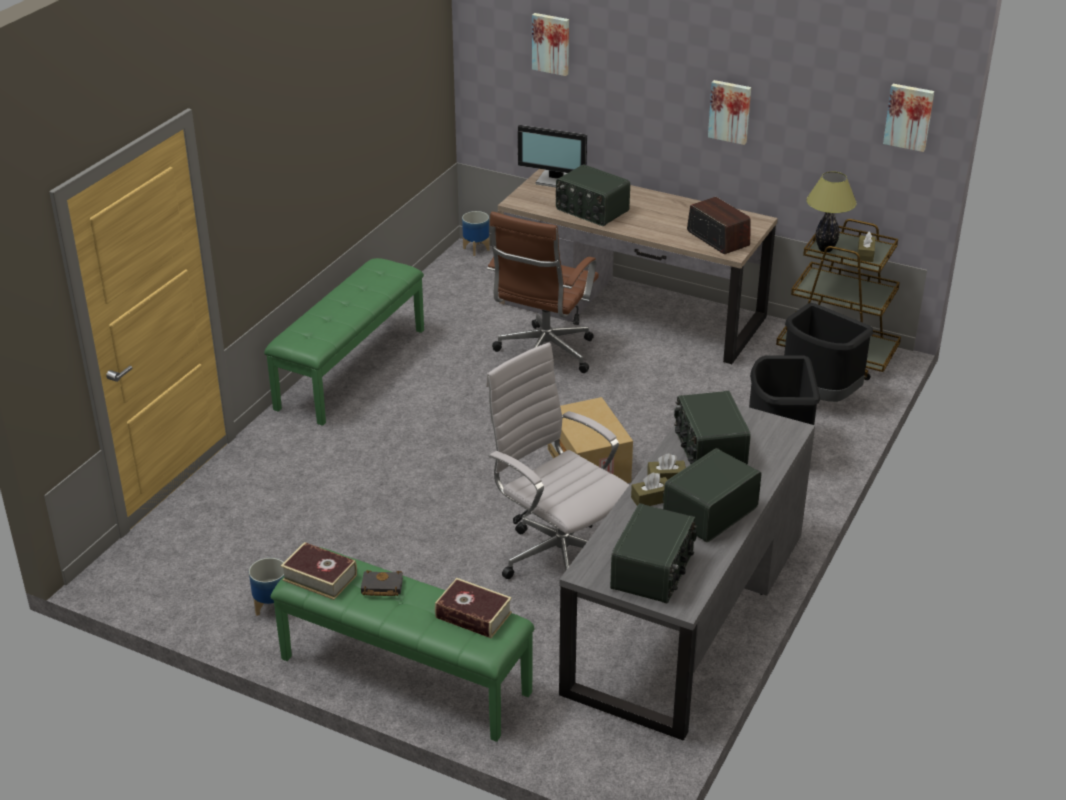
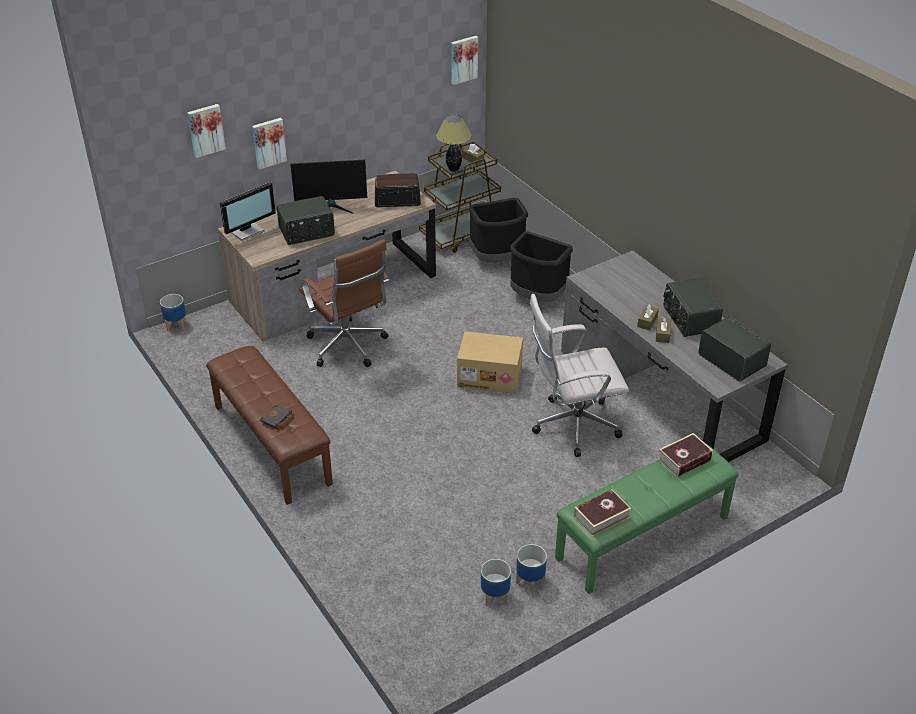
camera: 60 degrees left, 5 degrees up
(233, 590) = (495, 597): none -> planter
(350, 368) = (271, 444): green bench -> brown bench
(380, 587) = (630, 492): black book -> black book (277, 420)
(654, 207) = (331, 207): none -> monitor
(709, 449) = (628, 295): radio -> none
(730, 111) = (350, 113): picture -> picture (268, 142)

